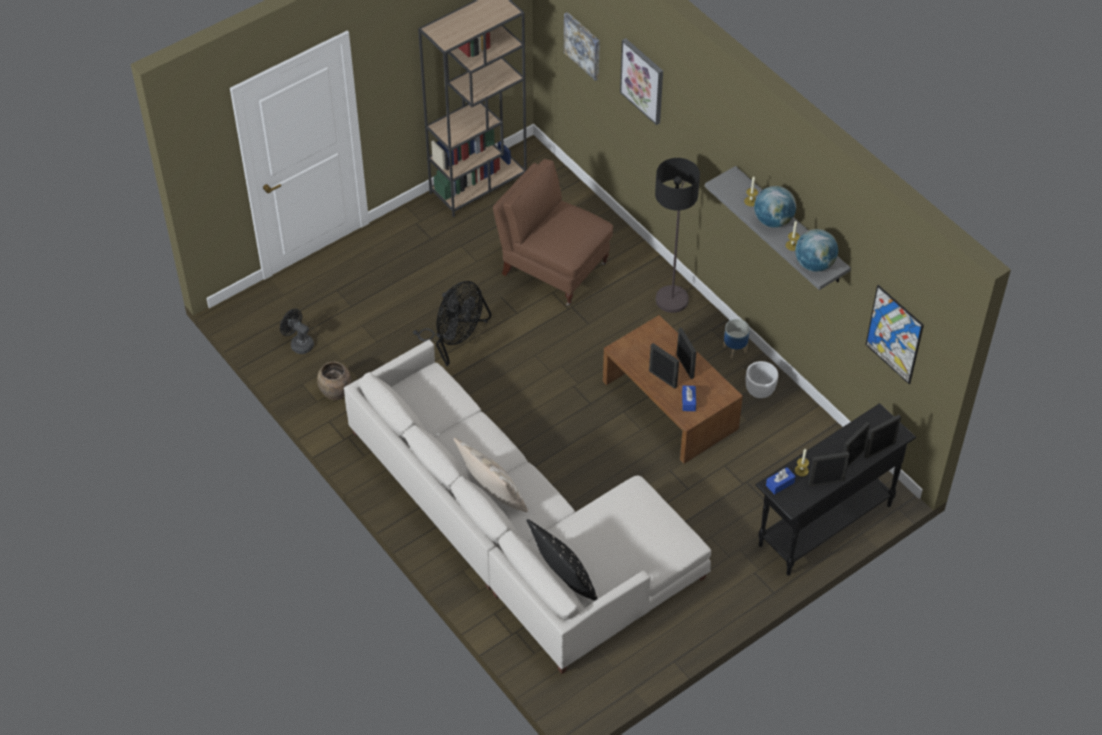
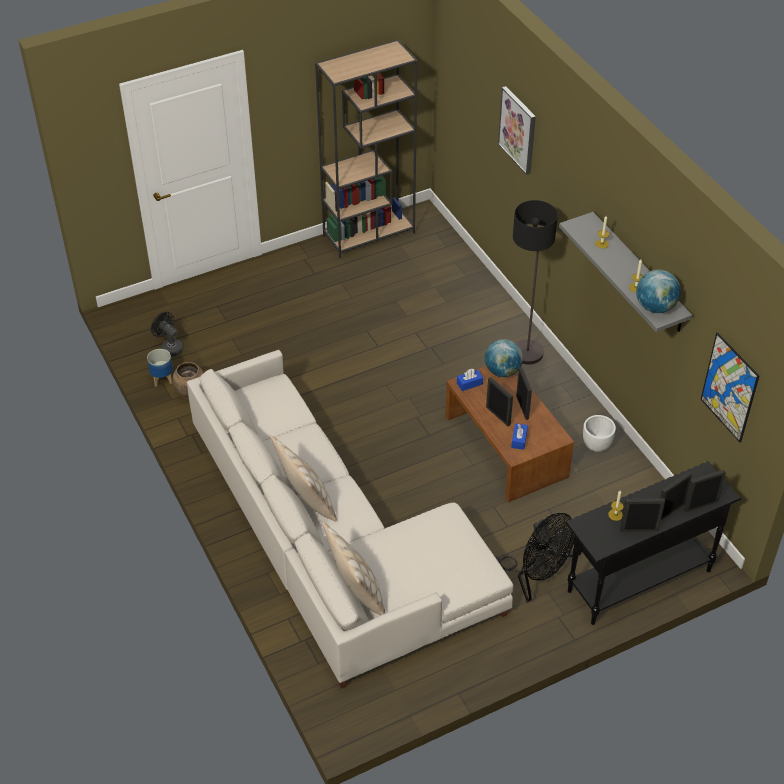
camera: 10 degrees right, 5 degrees down
(453, 339) = (313, 361): black fan -> black fan (537, 572)
(554, 268) = (421, 312): brown armchair -> none
(563, 579) = (356, 591): black pillow -> beige pillow
(583, 45) = (471, 100): picture -> none
(734, 349) = (579, 404): planter -> planter (162, 379)
(773, 220) = (621, 263): globe -> globe (502, 371)
(780, 484) = (590, 525): blue tissue box -> blue tissue box (469, 383)

